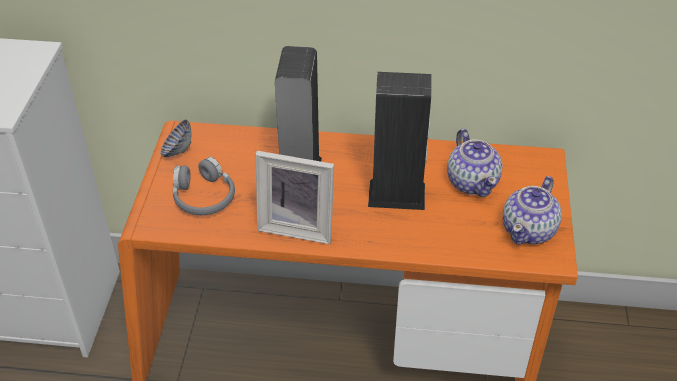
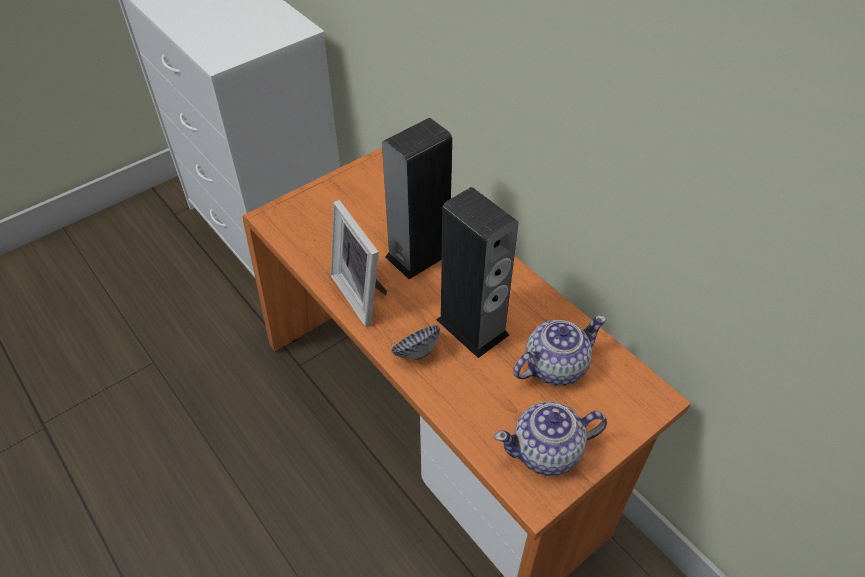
camera: 45 degrees right, 5 degrees up
(177, 151) = (359, 174): bowl -> bowl (416, 352)
(203, 196) = (330, 221): grey headphones -> none
(472, 182) = (554, 366): teapot -> teapot turned 150 degrees counterclockwise

